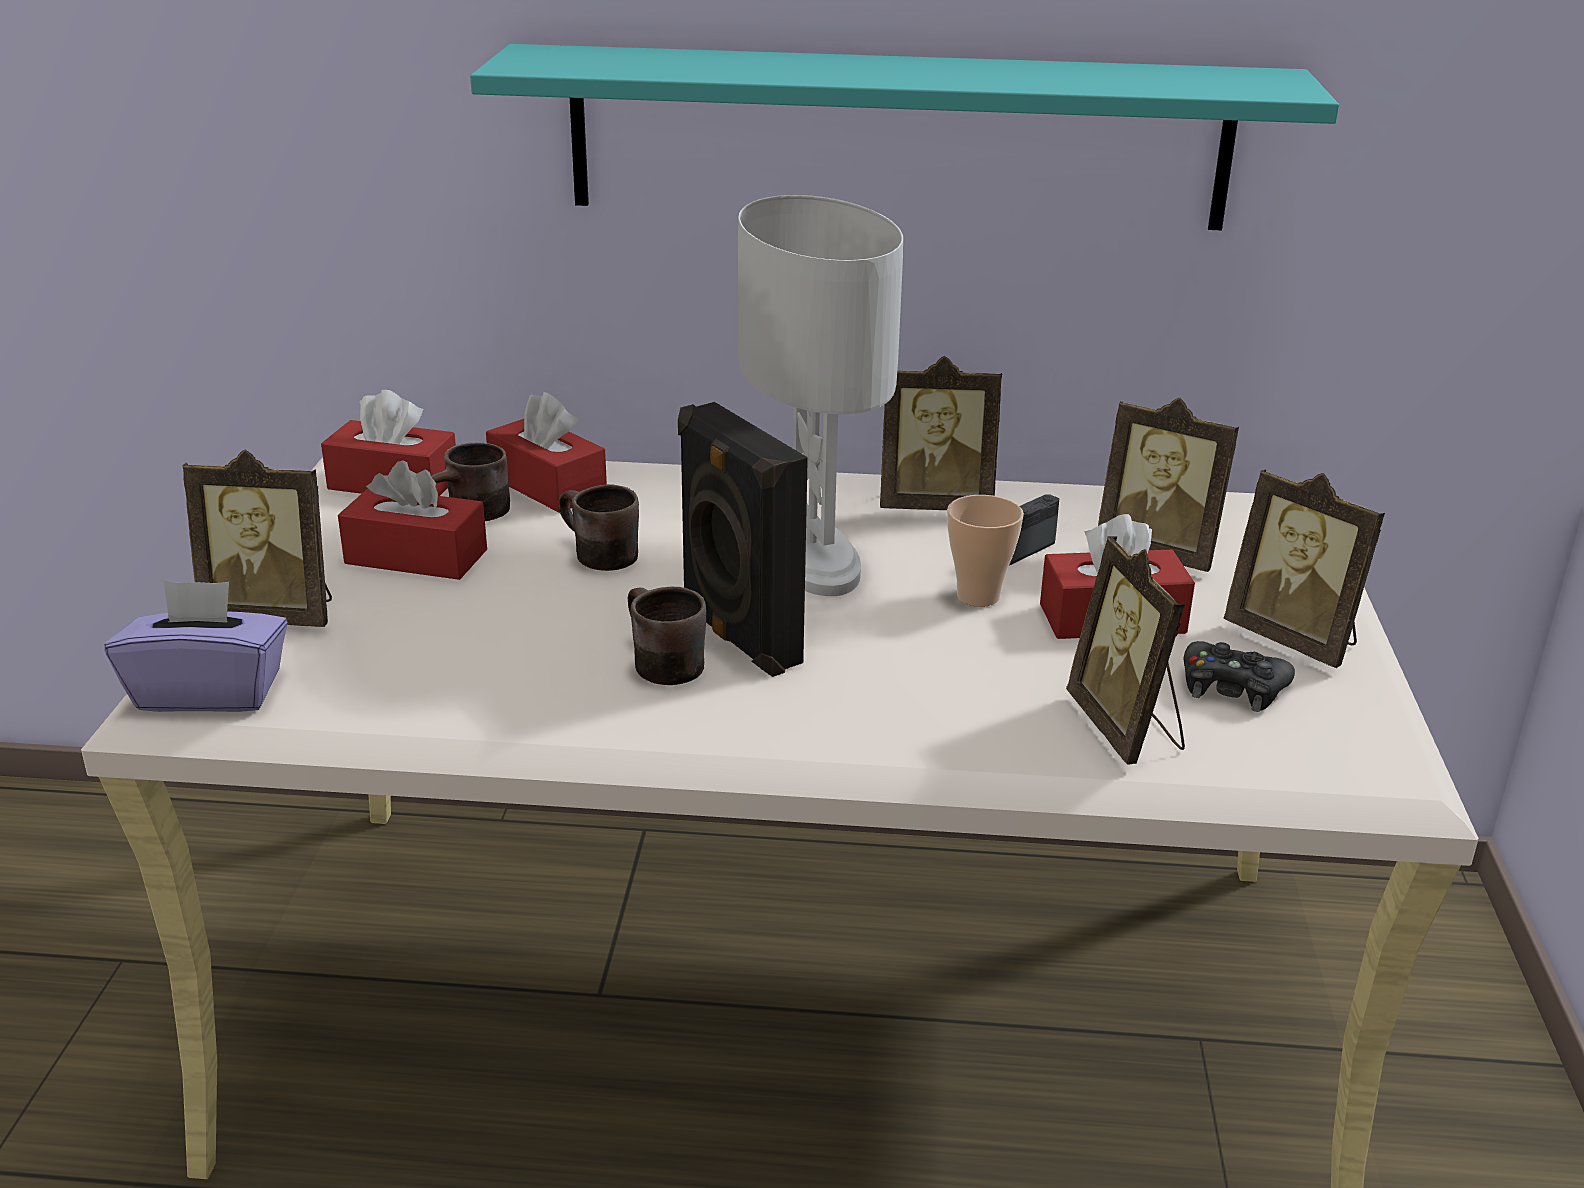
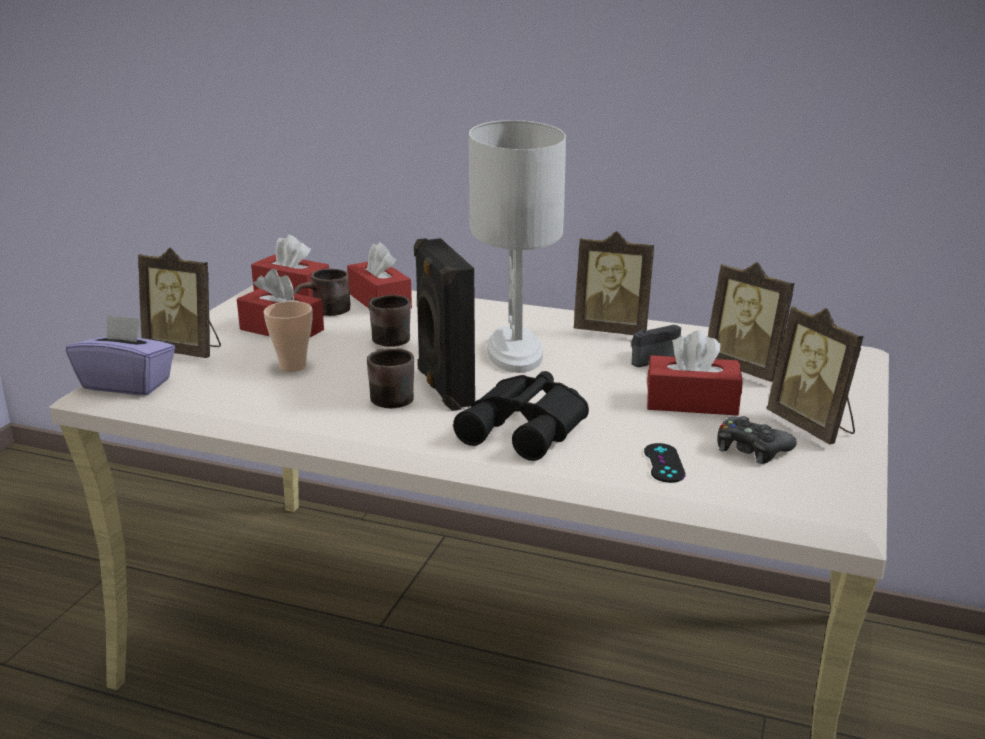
camera: 15 degrees right, 5 degrees down
(897, 137) = (603, 94): turquoise shelf -> none
(902, 694) = (527, 428): none -> black binoculars
(978, 596) = (609, 381): cup -> cup (292, 366)
(1126, 728) = (664, 463): picture frame -> black game controller

